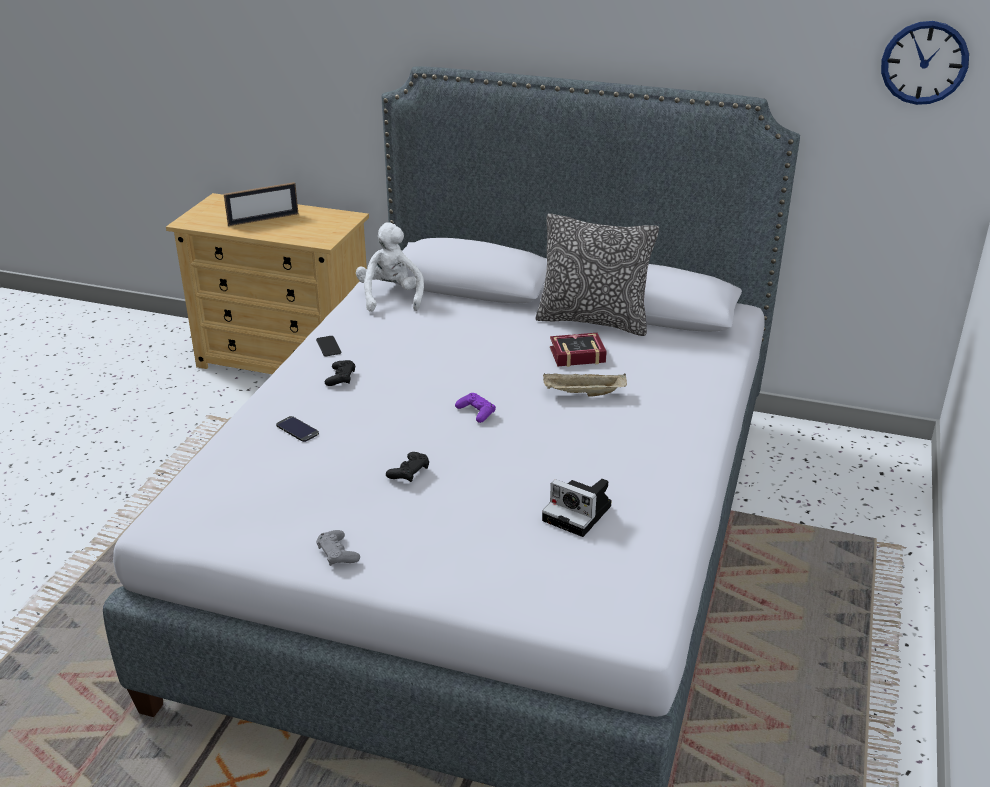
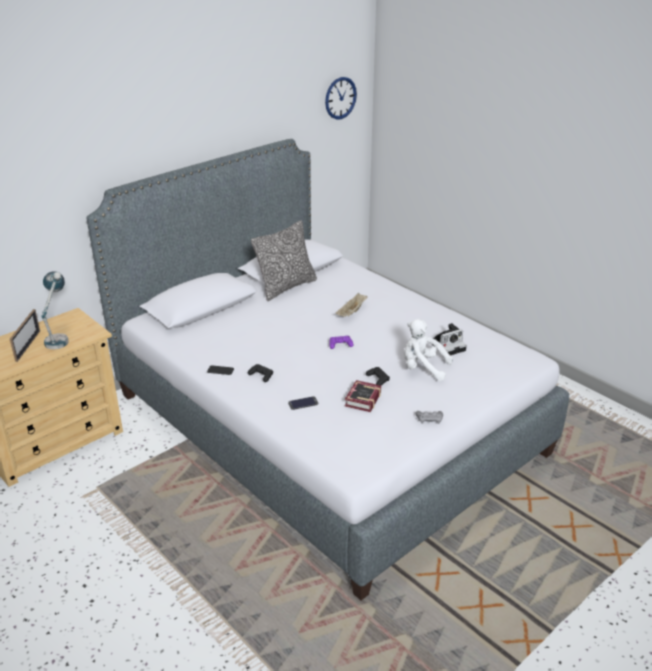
camera: 60 degrees left, 0 degrees up
(295, 227) = (59, 337): none -> table lamp
(391, 297) = (185, 335): white plush toy -> white plush toy (423, 368)
(574, 354) = (313, 302): book -> book (361, 400)

